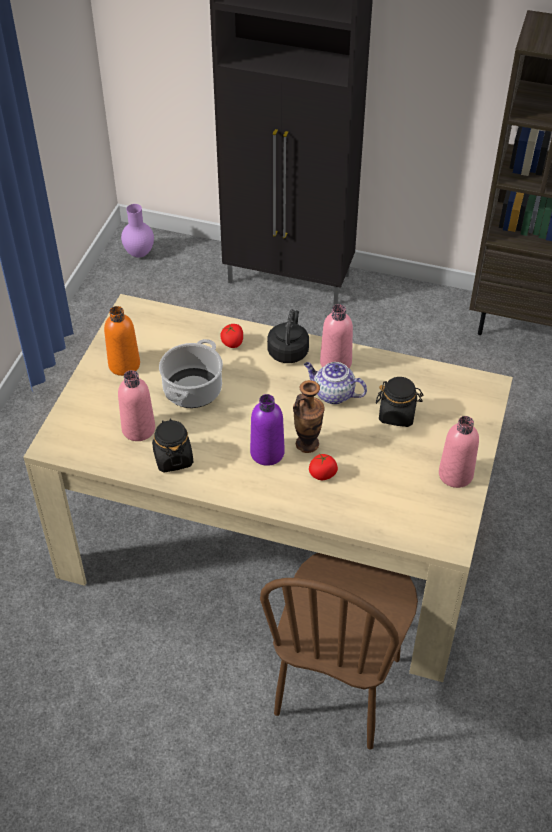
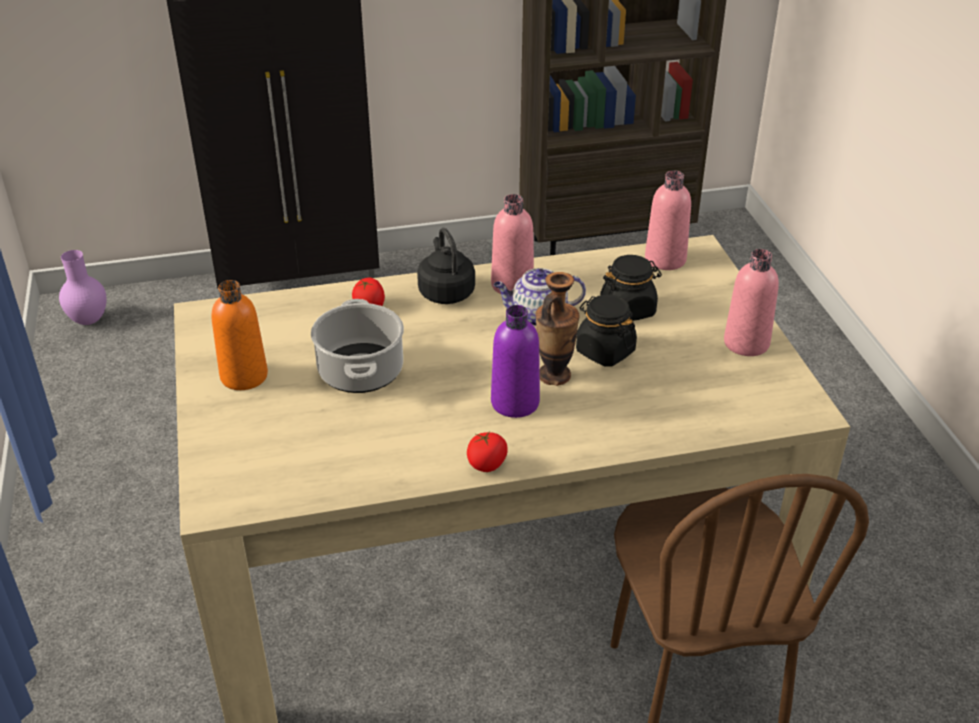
camera: 30 degrees left, 10 degrees down
(138, 429) = (324, 439): pink bottle -> pink bottle (665, 259)
(173, 458) = (399, 454): black jar -> black jar (604, 351)
(323, 474) = (601, 399): tomato -> tomato (487, 464)

